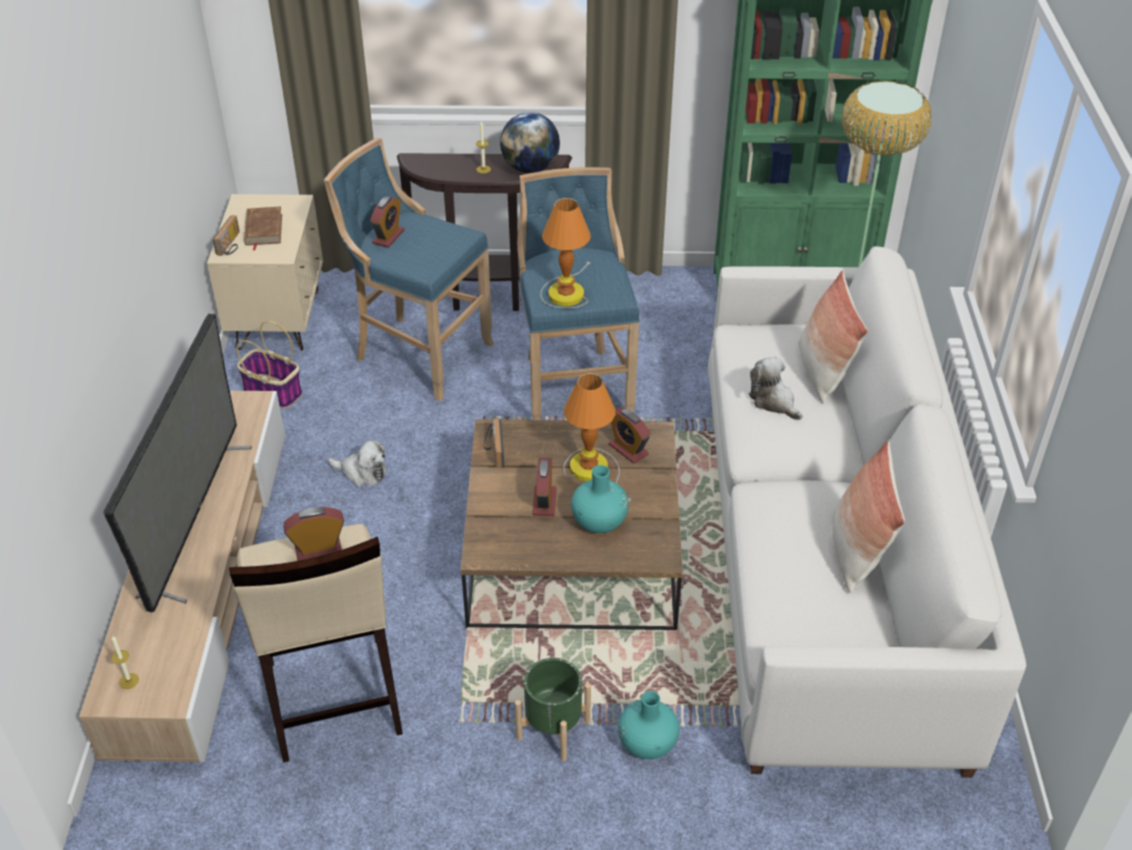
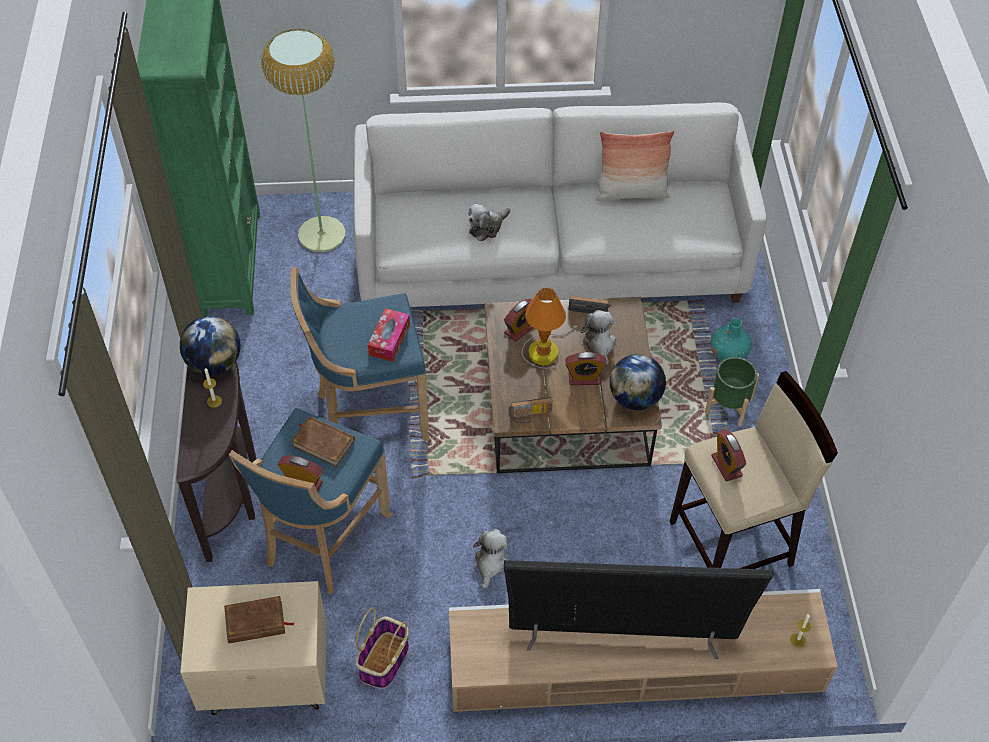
camera: 95 degrees left, 10 degrees up
(231, 245) = (283, 648): radio -> radio (589, 308)
(435, 248) = (323, 443): none -> brown book
(506, 547) = (635, 398): none -> globe
(565, 292) = (389, 340): table lamp -> tissue box
(599, 521) = (599, 344): turquoise vase -> plush toy
(822, 372) = (448, 200): pillow -> none

